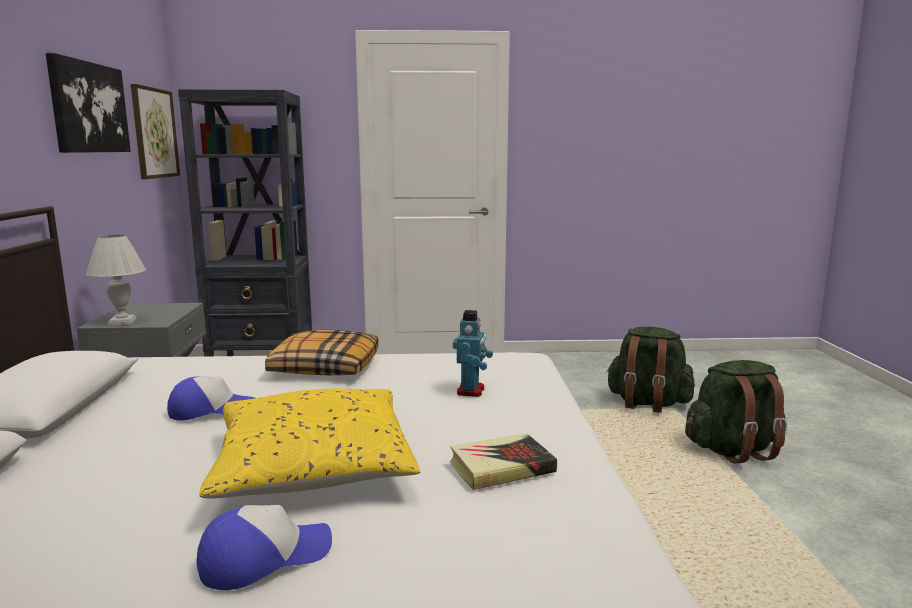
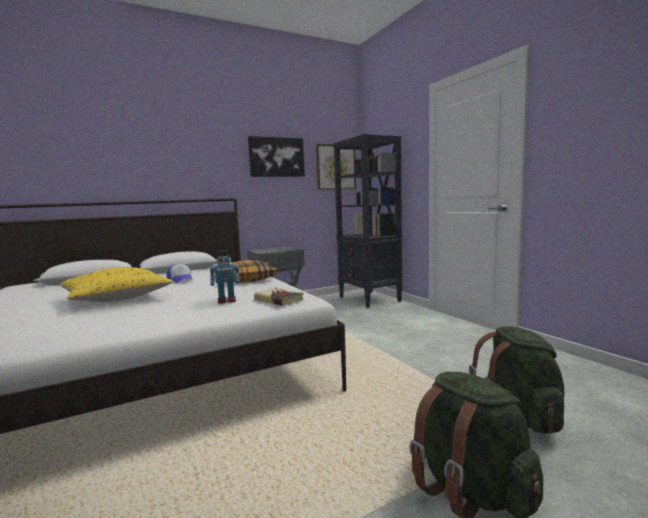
camera: 65 degrees right, 5 degrees down
(121, 322) = (259, 250): white table lamp -> none
(264, 558) = (40, 307): cap -> none
(501, 467) = (109, 319): book -> book (279, 300)

